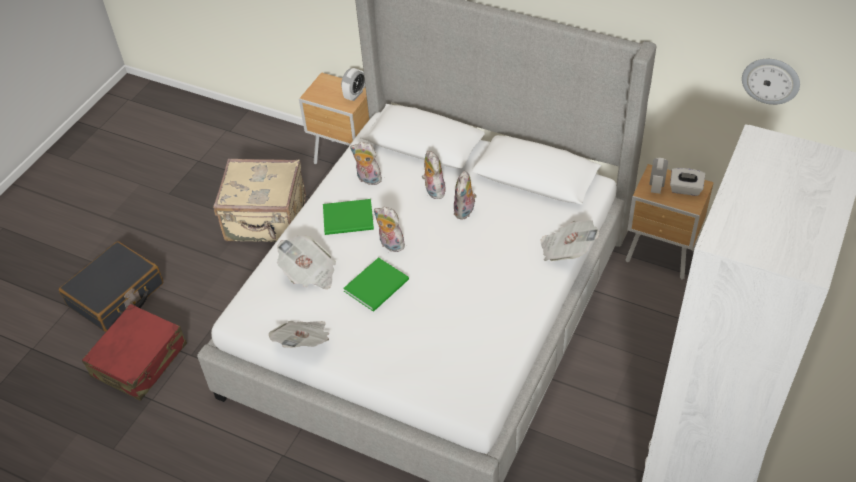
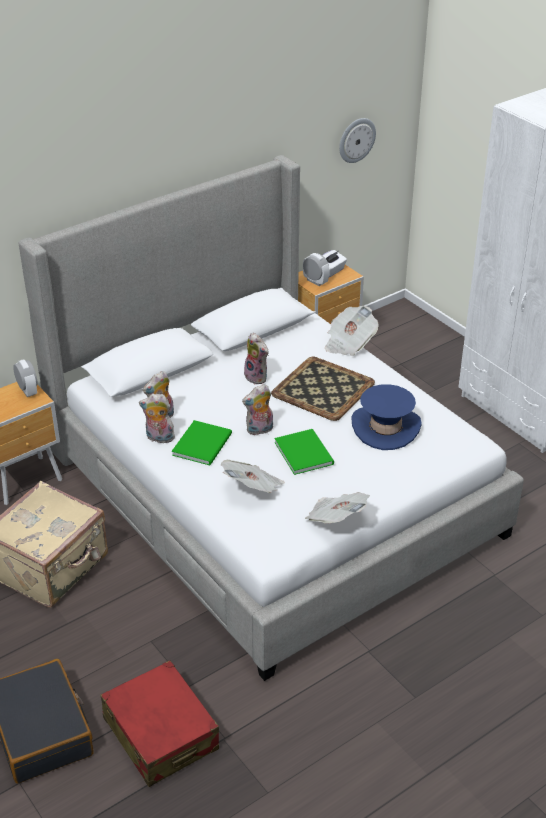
camera: 65 degrees left, 10 degrees down
(433, 190) = (214, 385): plush toy -> plush toy (159, 438)
(453, 328) = (385, 428): none -> blue hat
(480, 260) = (323, 388): none -> tray

